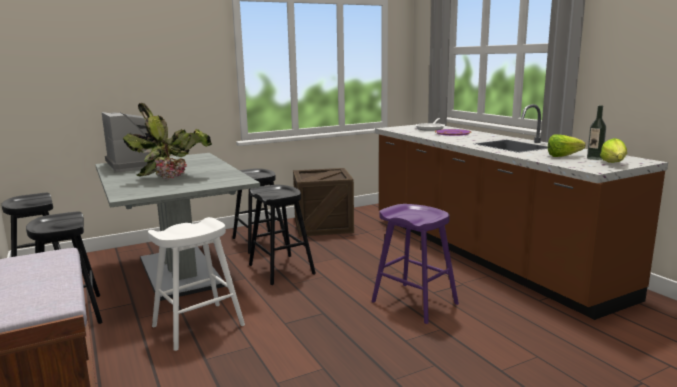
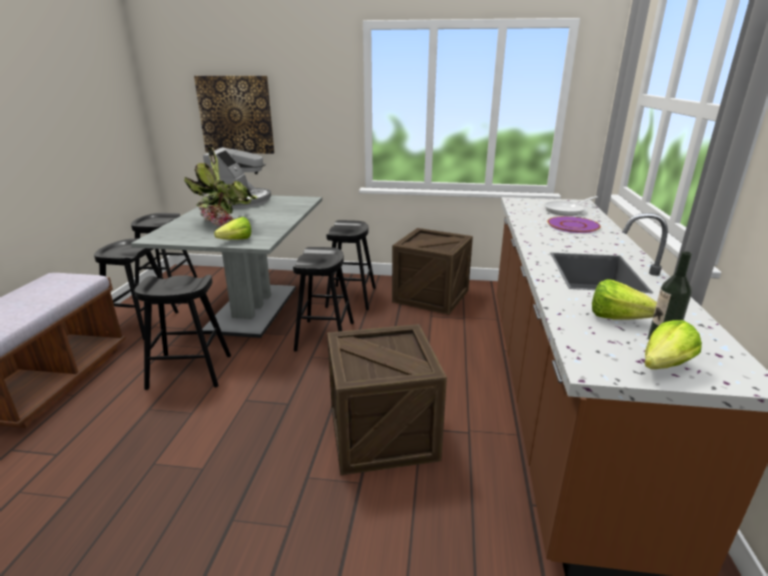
camera: 35 degrees right, 10 degrees up
(103, 80) = (236, 115): none -> picture
(198, 326) = (190, 372): white stool -> black stool
(213, 184) = (233, 241): none -> lettuce
(414, 303) = (382, 433): purple stool -> crate

